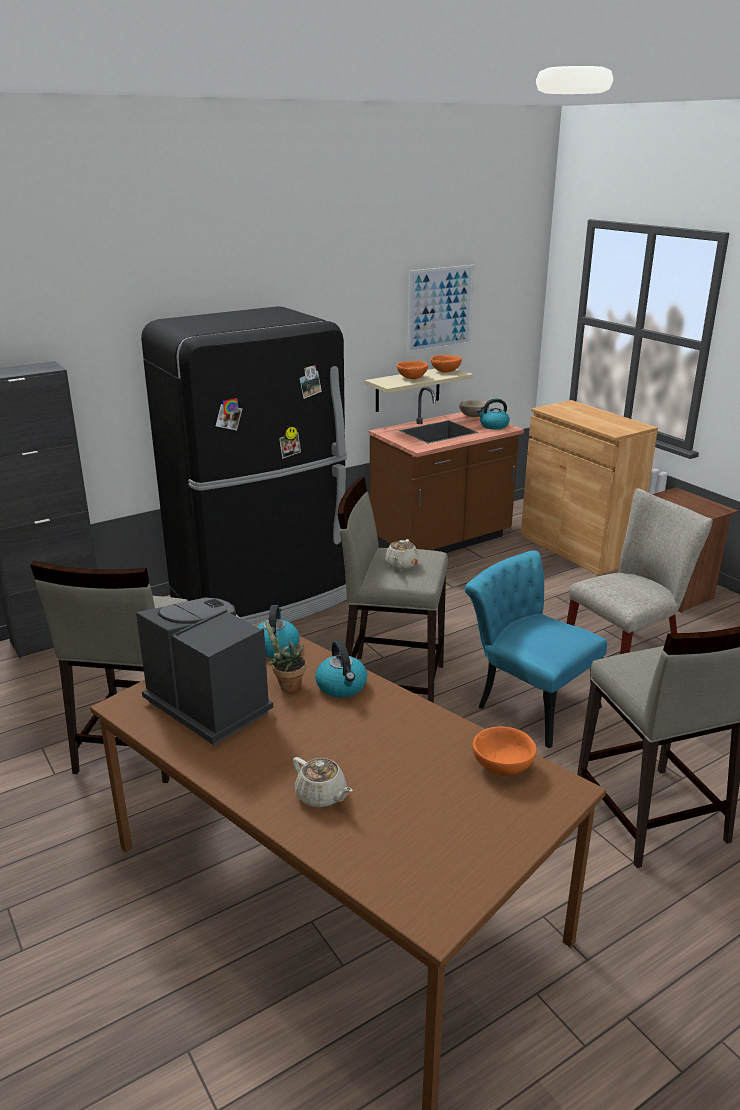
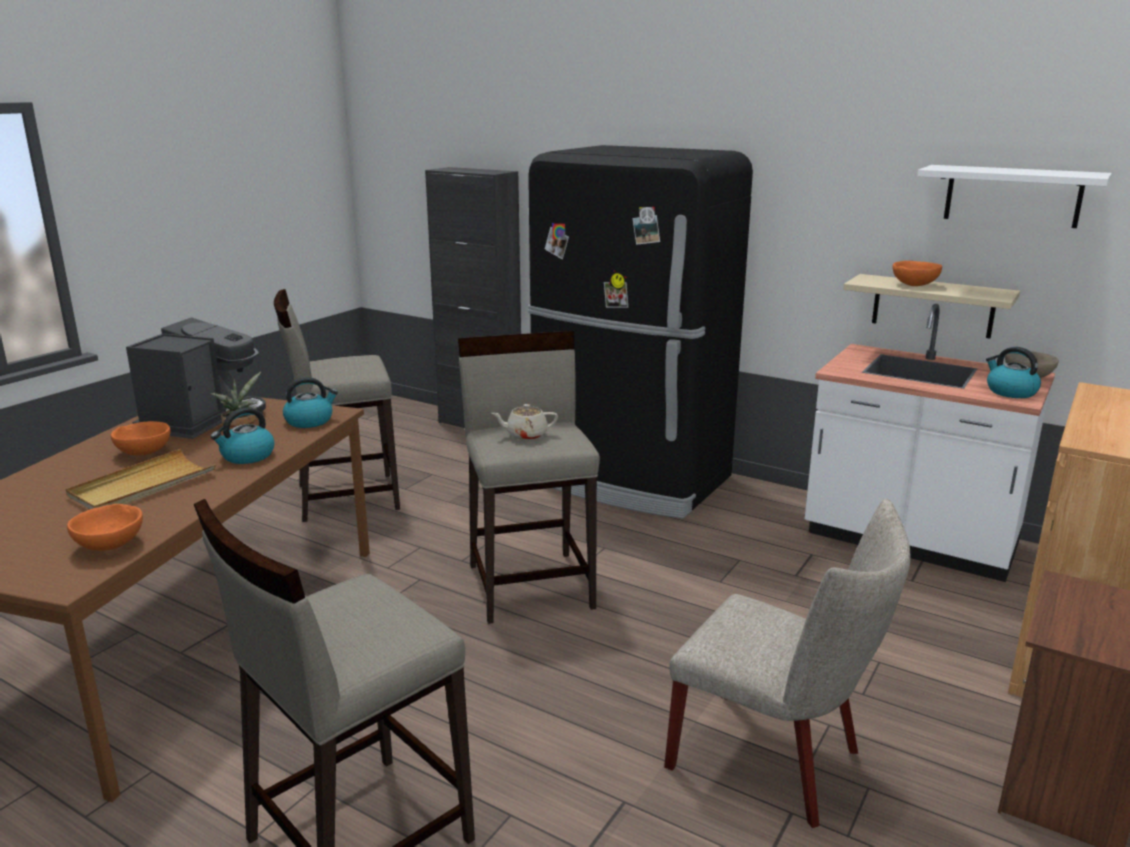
camera: 65 degrees right, 5 degrees down
(321, 796) = (66, 480): beige teapot -> none
(375, 747) = (142, 486): none -> beige tray
(440, 308) = (1012, 196): picture -> white shelf
(441, 542) = (909, 542): brown counter -> white counter
(445, 371) = (987, 291): orange bowl -> orange bowl (144, 452)
(527, 702) = (560, 687): turquoise chair -> none

